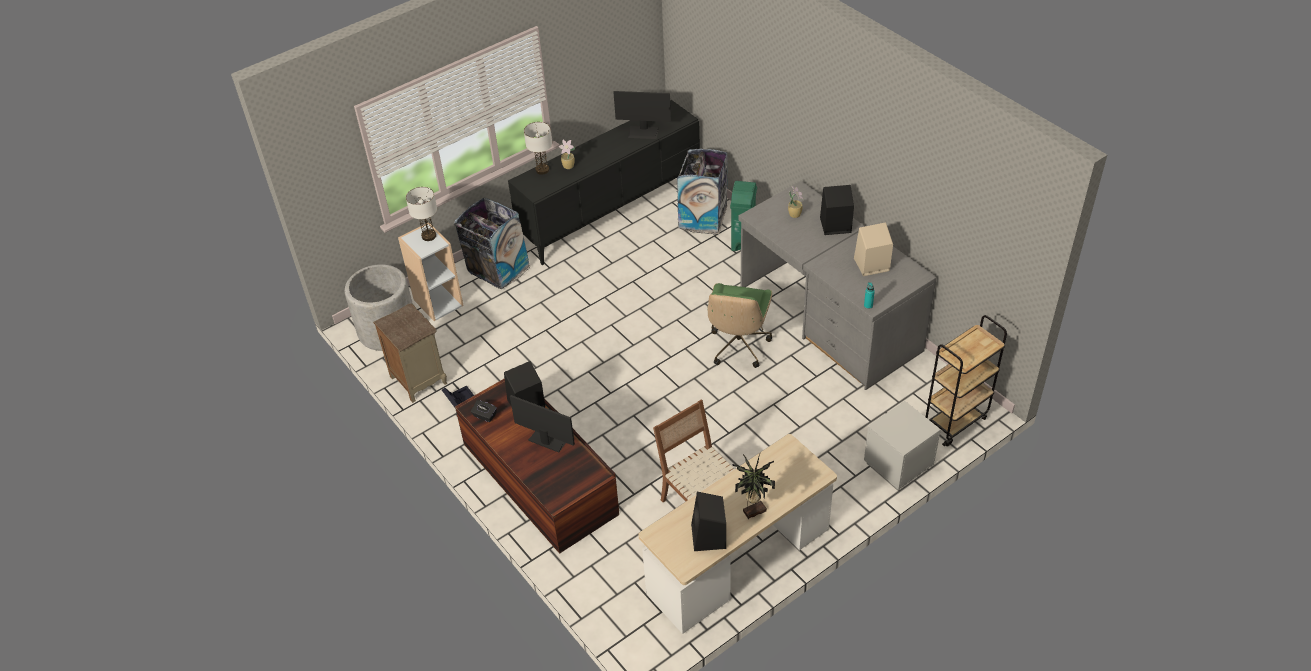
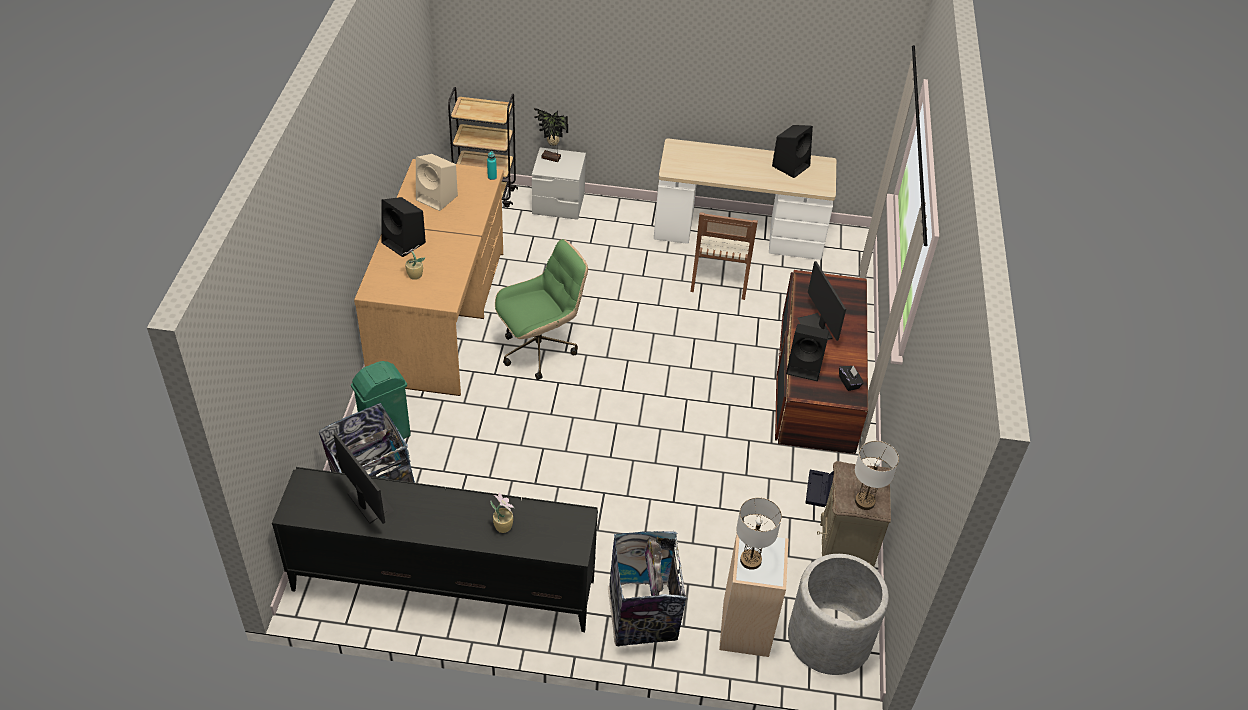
camera: 140 degrees left, 0 degrees up
(542, 170) = (535, 547): table lamp -> table lamp (864, 502)
(753, 510) = (744, 158): potted plant -> potted plant (551, 159)
(828, 319) = (441, 315): grey desk -> brown desk

